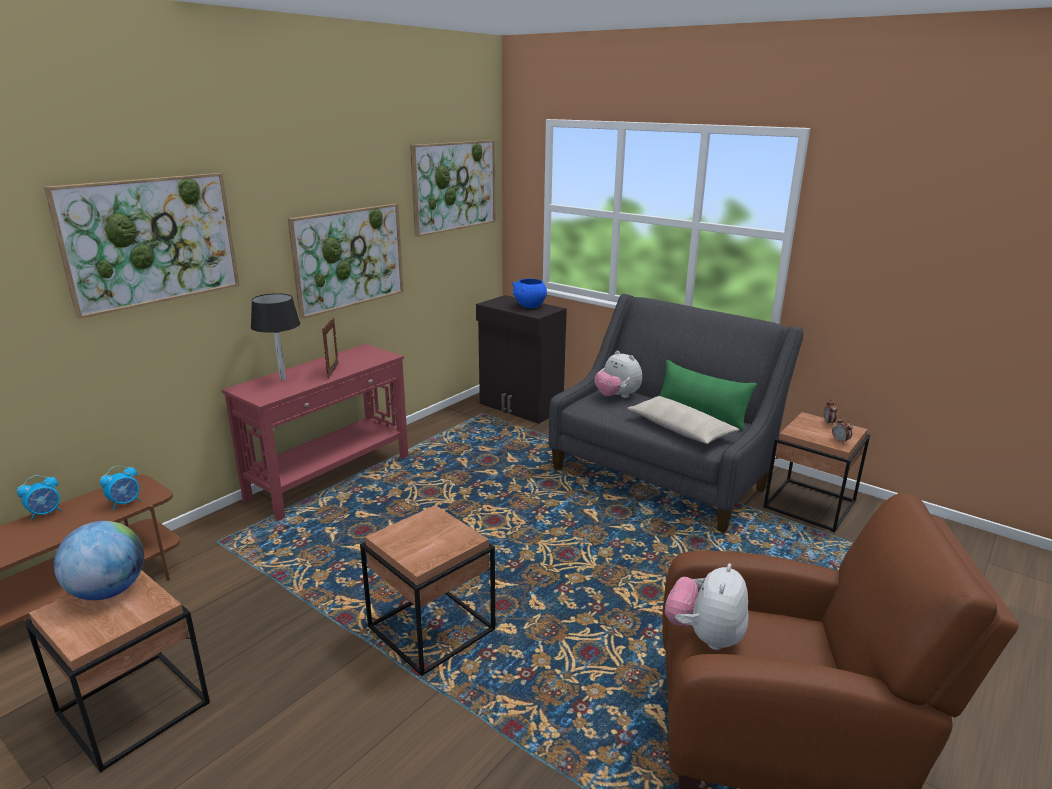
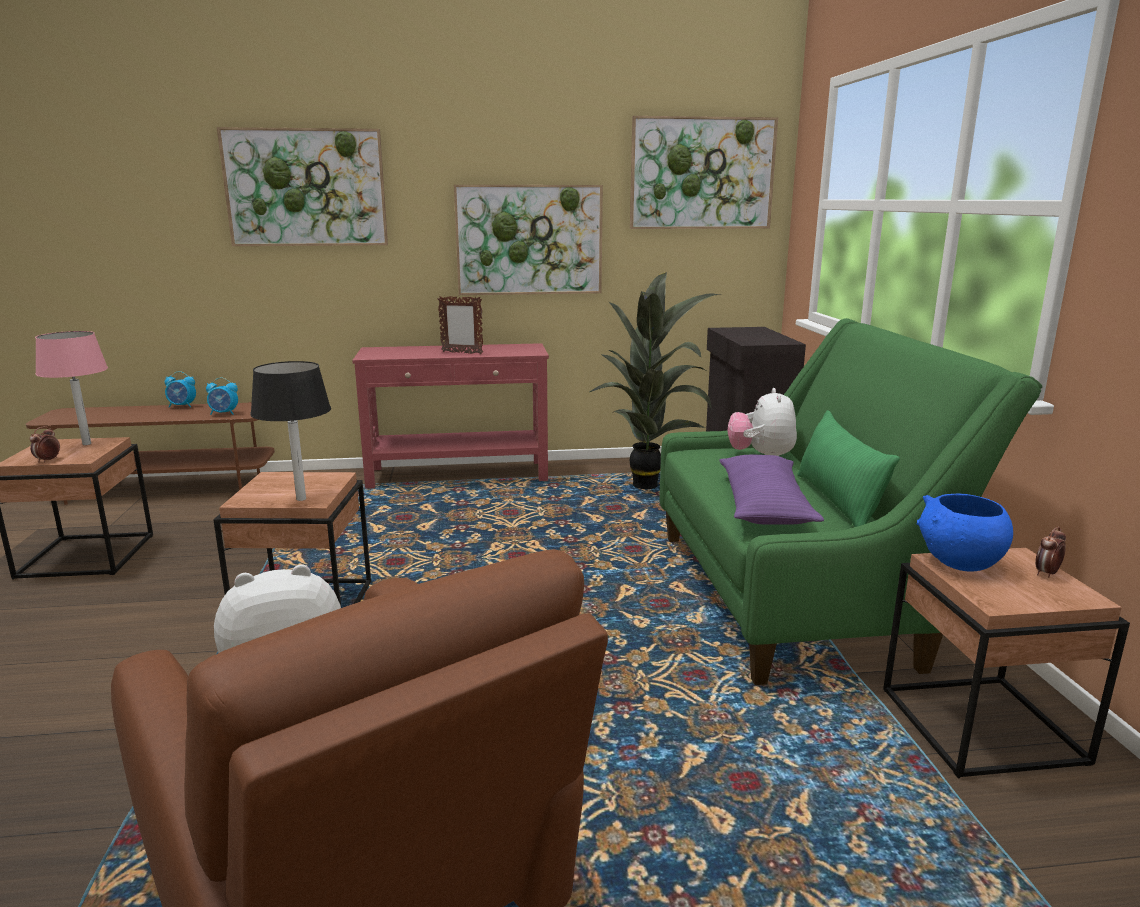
camera: 45 degrees right, 5 degrees down
(108, 591) = (86, 444): globe -> pink table lamp
(283, 379) = (414, 350): black table lamp -> black table lamp (301, 499)
(333, 371) = (462, 353): picture frame -> picture frame turned 120 degrees counterclockwise
(479, 434) = (651, 485): none -> potted plant
(529, 306) = (763, 337): blue bowl -> blue bowl (959, 563)
(662, 475) = (795, 594): grey sofa -> green sofa
(680, 429) = (764, 505): beige pillow -> purple pillow
(840, 441) = (1008, 599): alarm clock -> alarm clock (48, 460)

